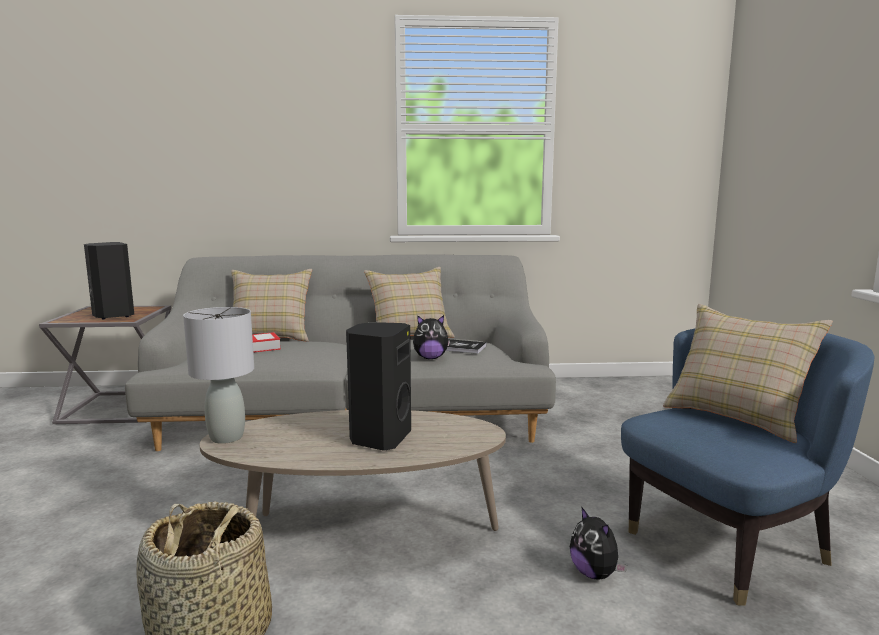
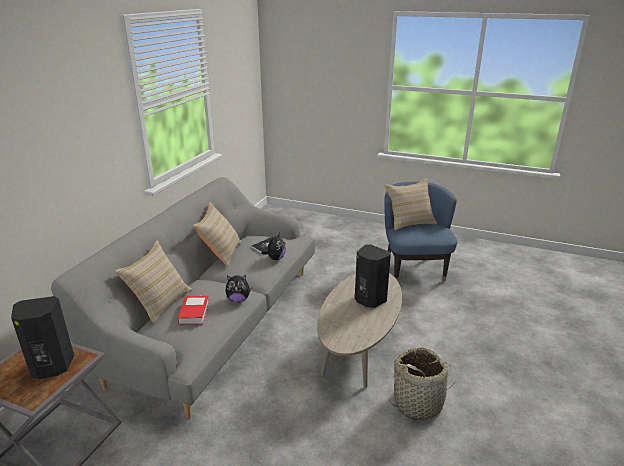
camera: 65 degrees left, 15 degrees up
(226, 437) = (340, 343): grey table lamp -> none
(595, 574) = (417, 299): plush toy -> plush toy (238, 299)

